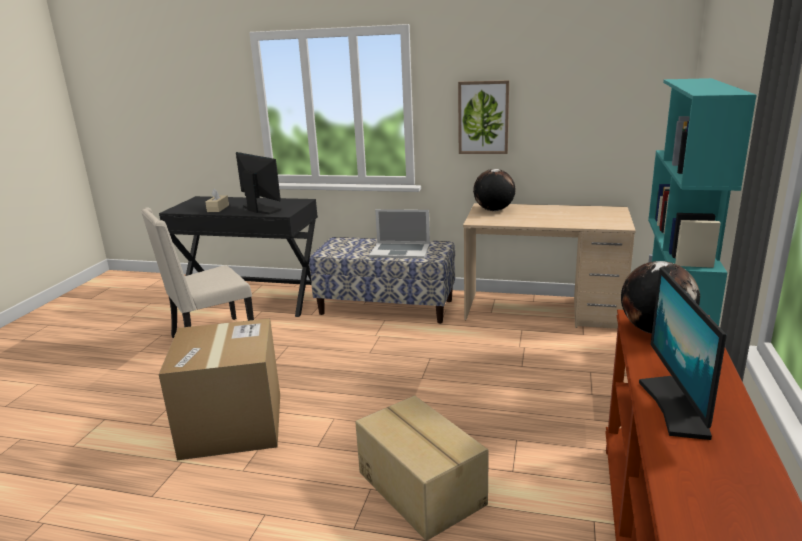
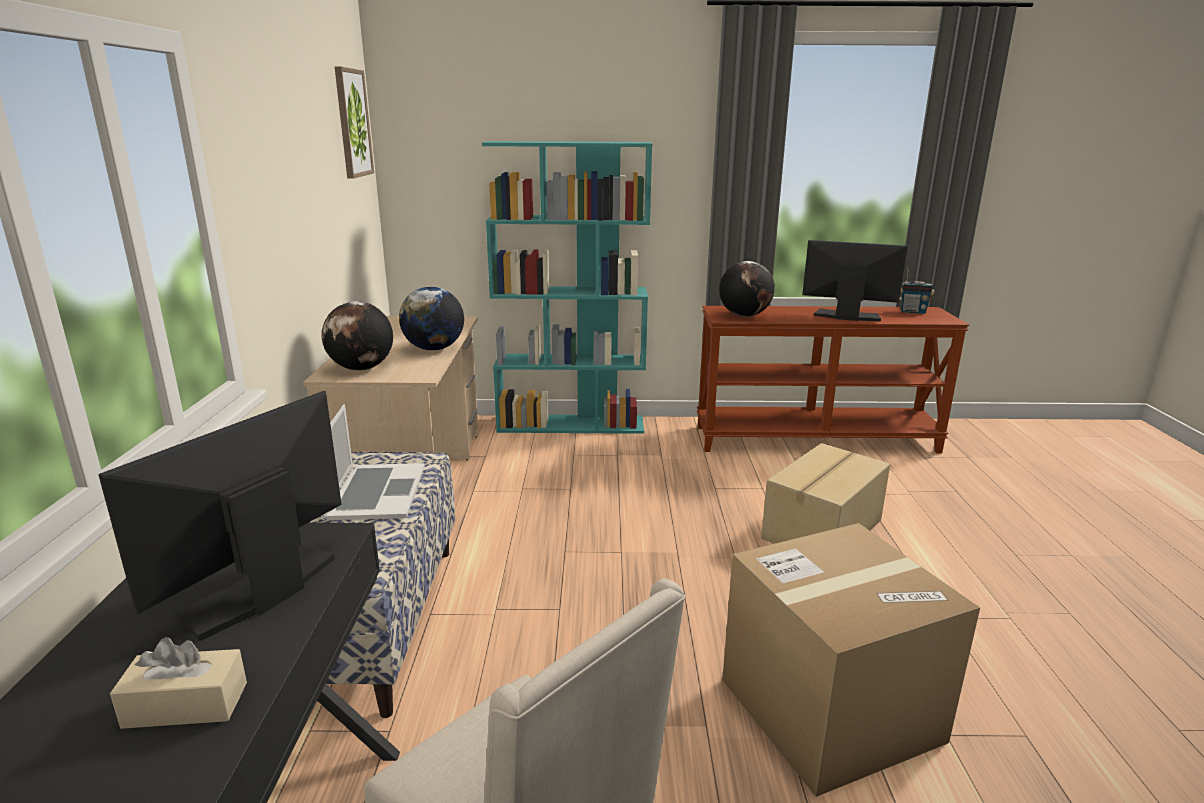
camera: 105 degrees left, 0 degrees up
(483, 117) = (282, 227): picture -> picture (352, 123)
(534, 222) = (434, 349): none -> globe
(677, 407) = (847, 316): monitor -> monitor turned 150 degrees counterclockwise
(747, 497) = (912, 312): none -> radio

